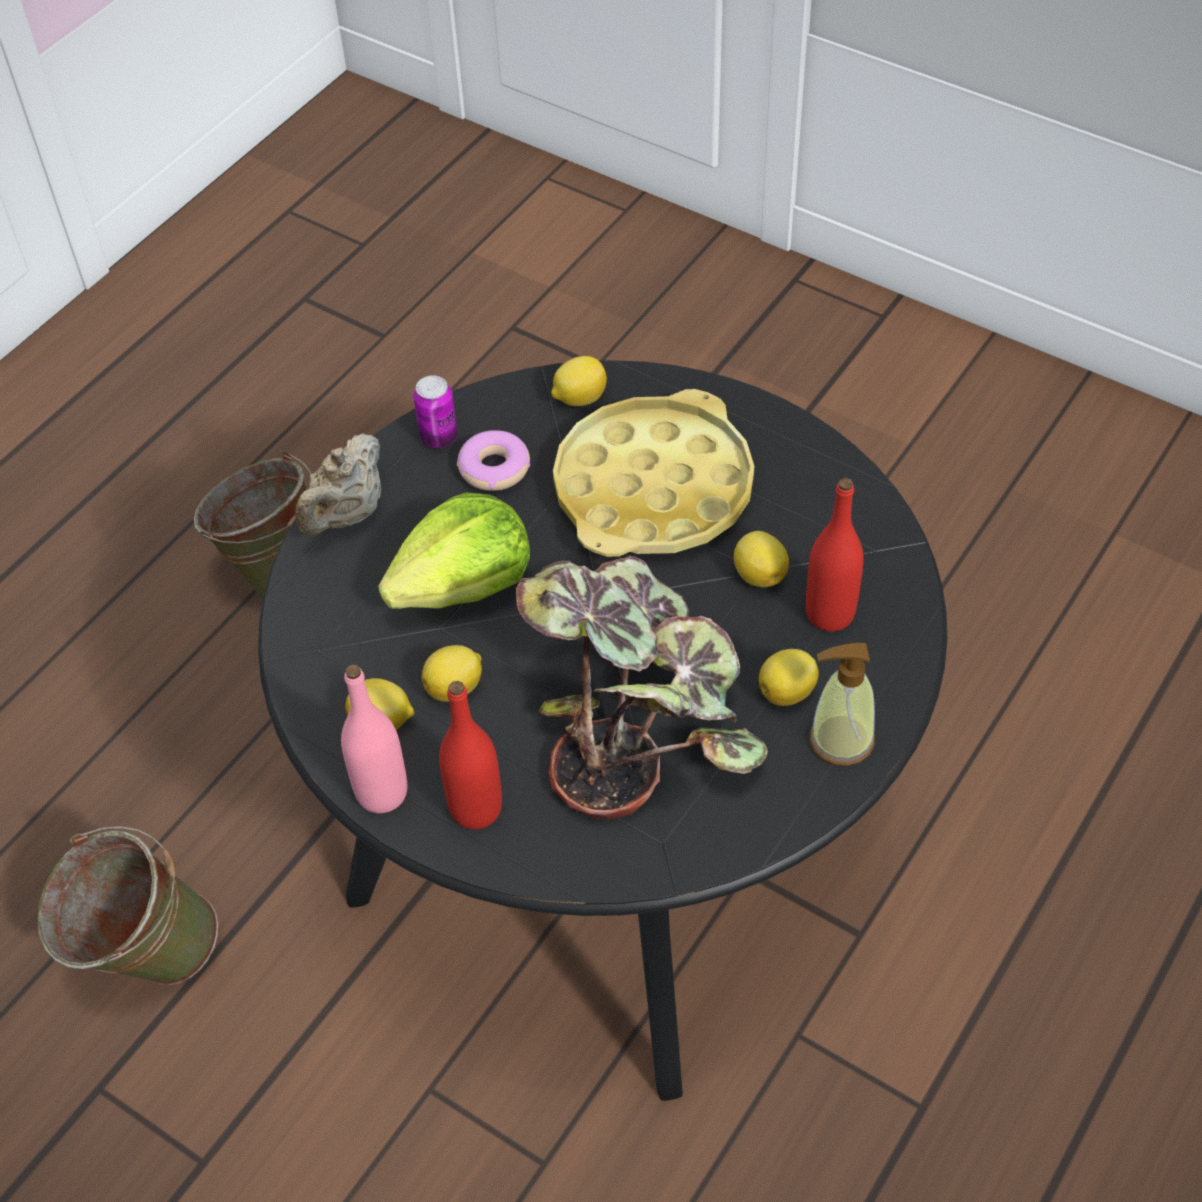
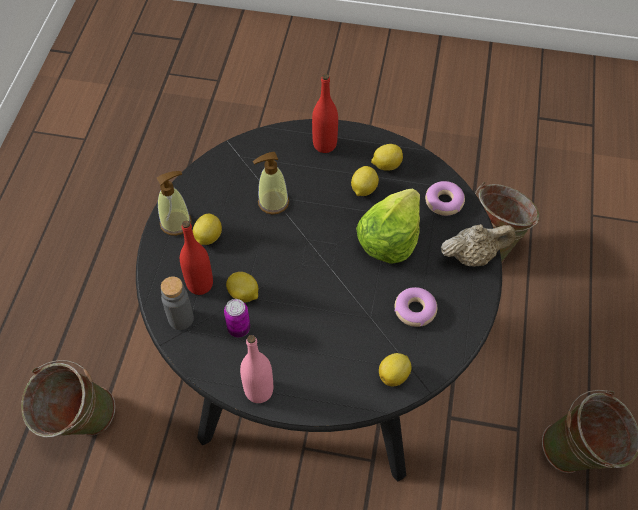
camera: 155 degrees right, 5 degrees up
(327, 617) = (444, 202): none -> donut
(347, 515) = (473, 256): beige teapot -> beige teapot turned 75 degrees clockwise
(382, 793) = (367, 138): pink bottle -> pink bottle (259, 391)
(439, 437) = (457, 319): can -> can (239, 328)
(638, 719) = (273, 202): potted plant -> soap dispenser
(654, 489) = (321, 327): yellow tray -> none
(879, 569) = (181, 319): none -> grey bottle
(1087, 901) = (78, 423): none -> green bucket

